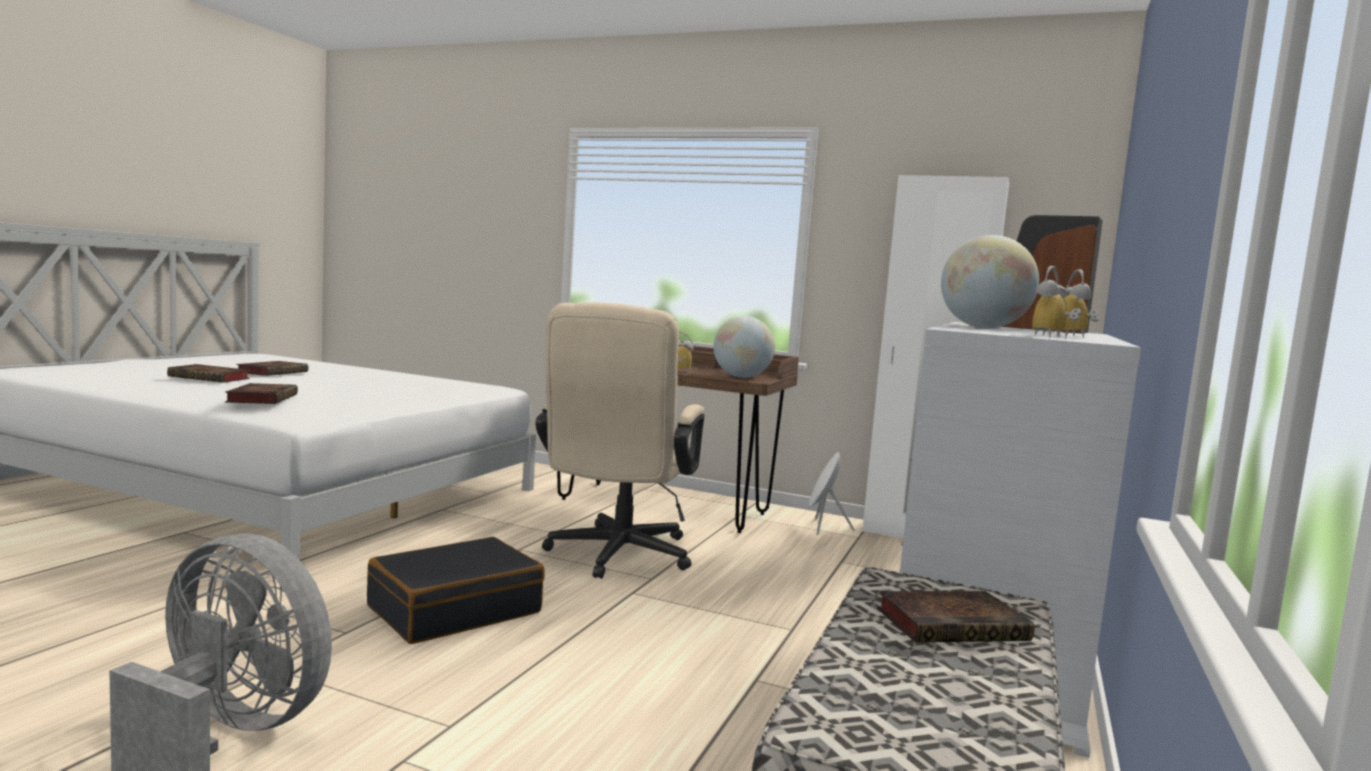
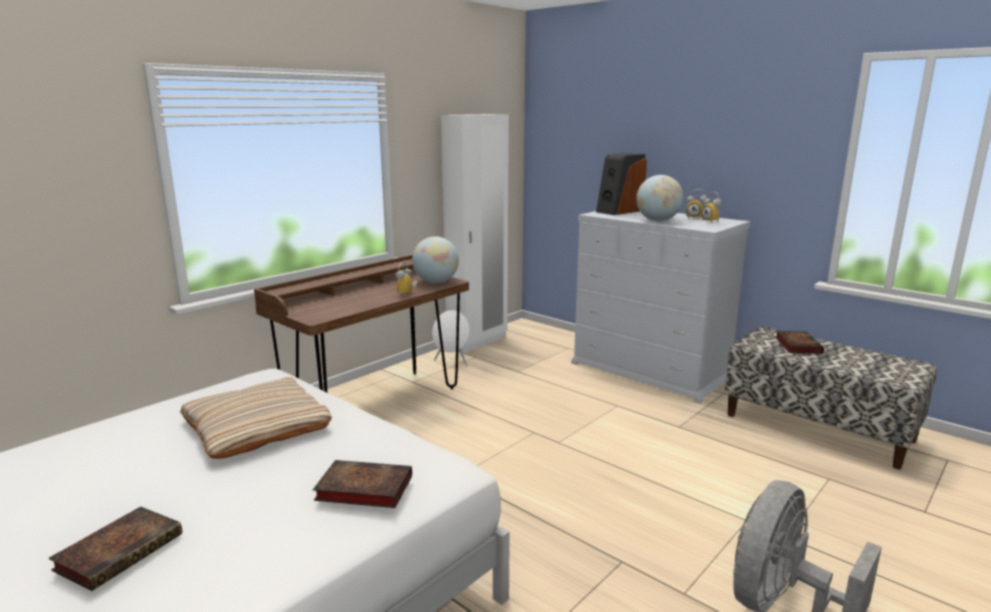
camera: 70 degrees left, 10 degrees up
(273, 372) = (80, 504): book -> none
(389, 388) = (256, 426): none -> beige pillow
(454, 609) = (582, 512): black suitcase -> none
(615, 557) = (489, 439): beige office chair -> none

